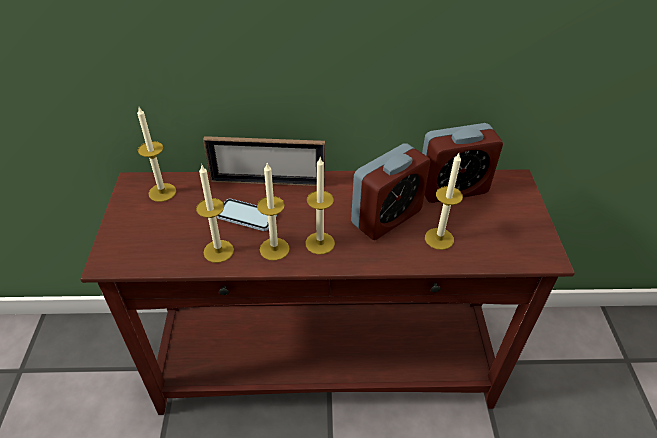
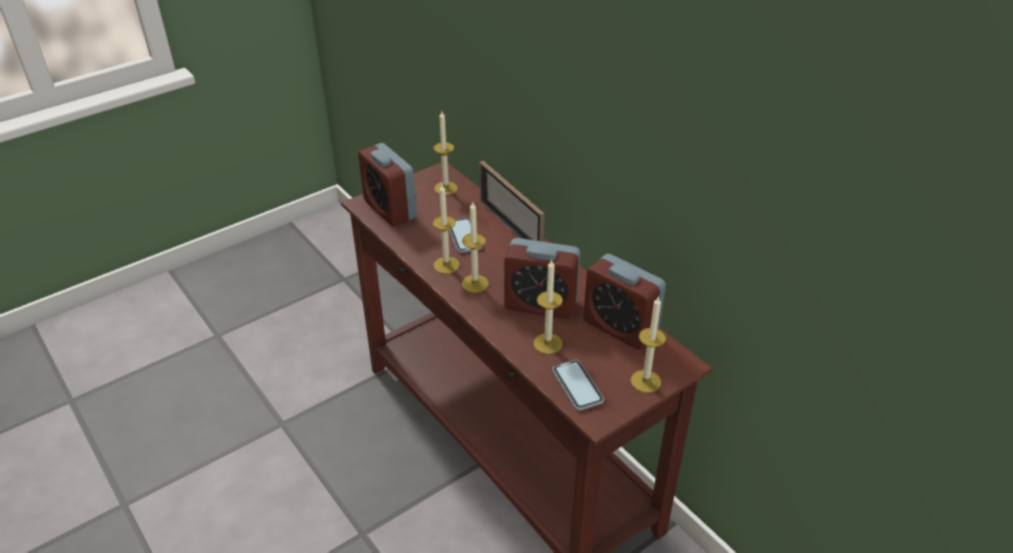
camera: 55 degrees right, 5 degrees down
(143, 246) = (390, 209): none -> alarm clock
(218, 251) = (418, 242): candle -> candle (645, 381)
(504, 248) = (577, 386): none -> phone

